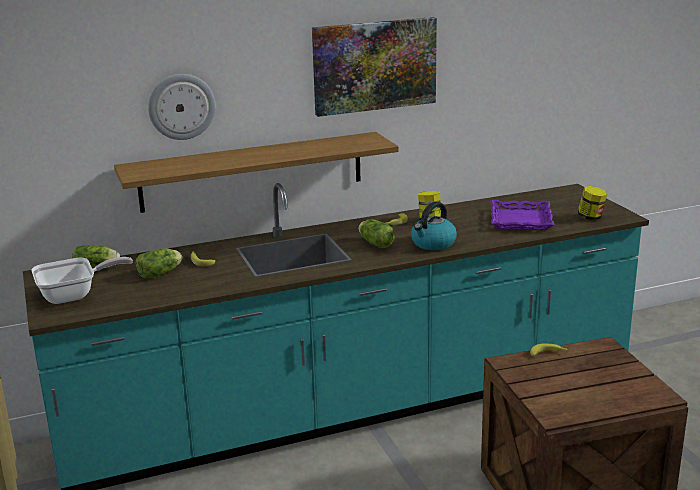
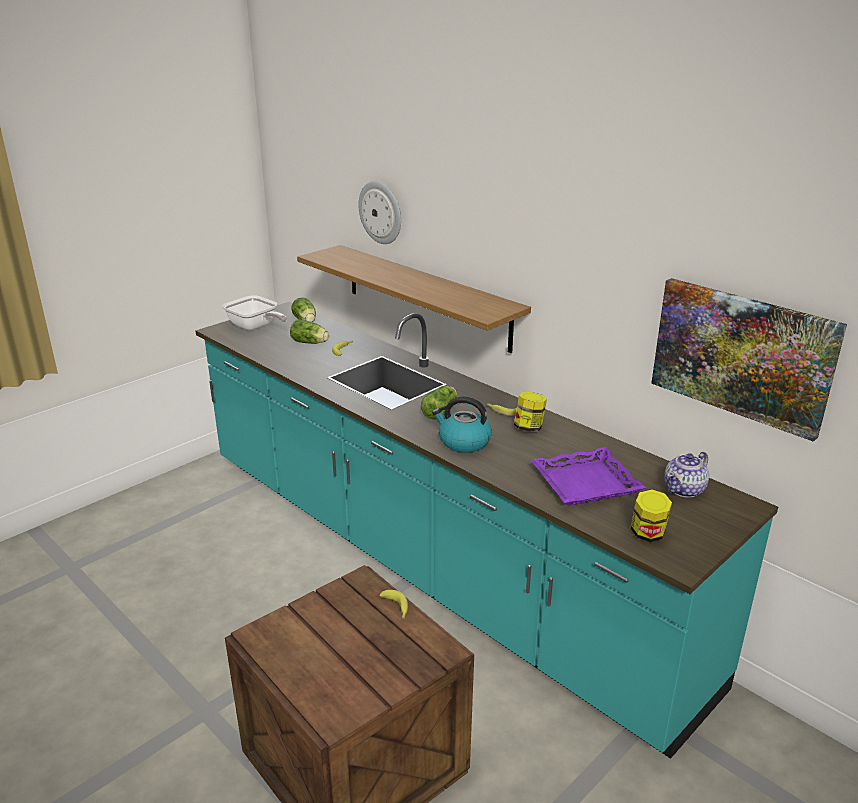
camera: 65 degrees right, 5 degrees up
(374, 65) = (535, 231): picture -> picture (742, 355)
(546, 198) = (685, 489): none -> teapot

